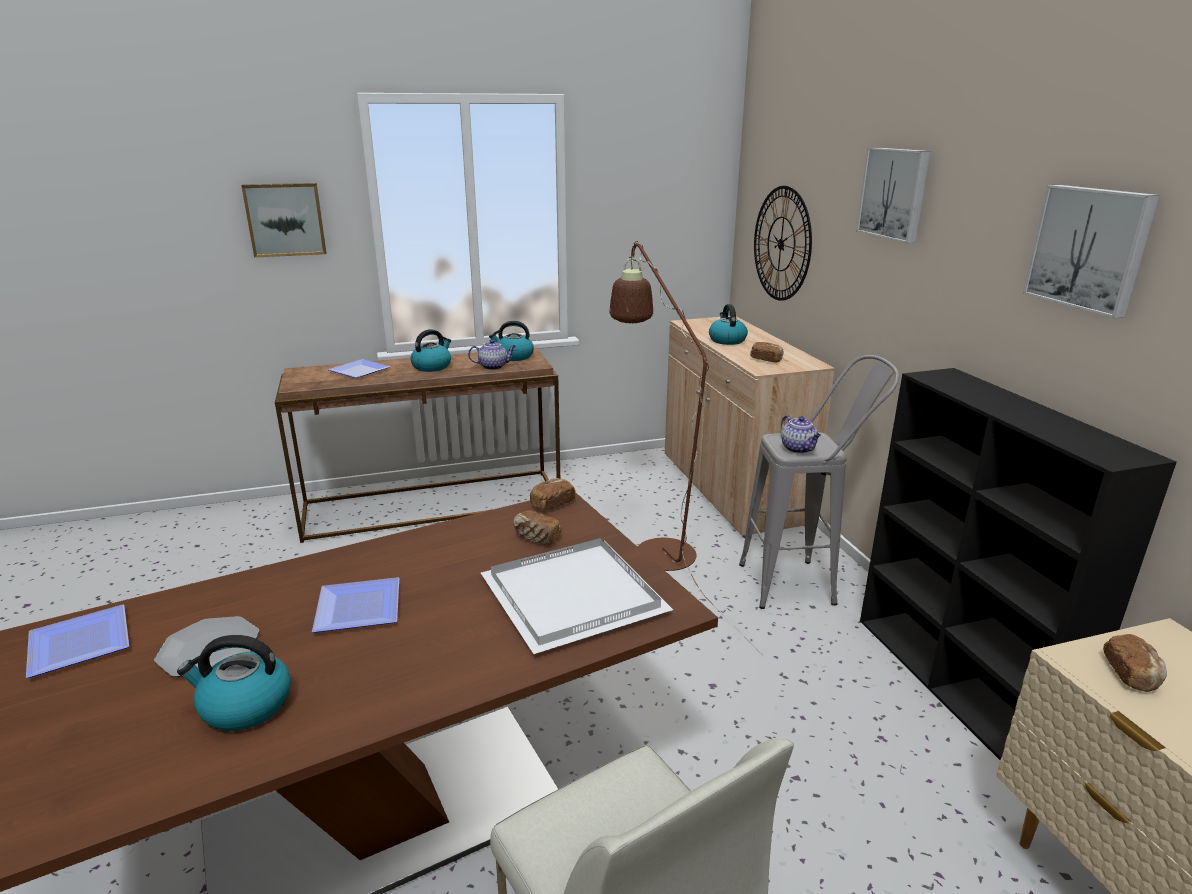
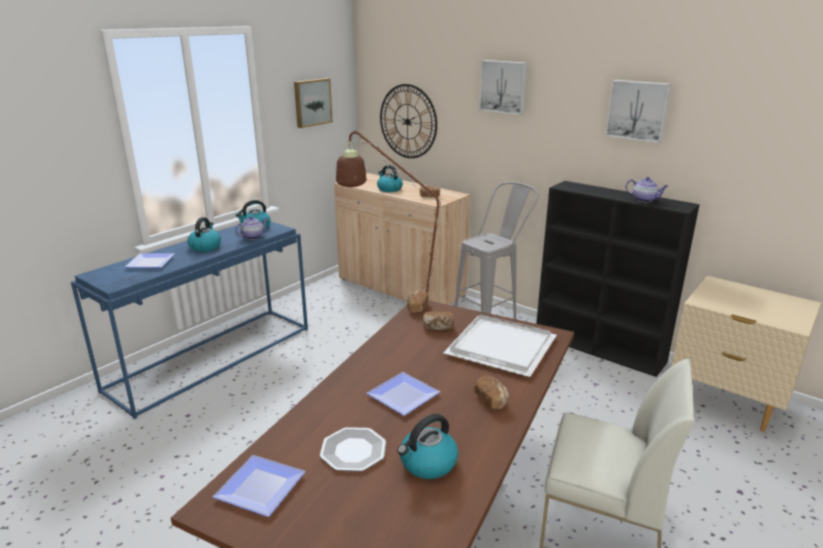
camera: 35 degrees left, 0 degrees up
(285, 219) = (49, 144): picture -> picture (312, 102)
(434, 504) = (213, 357): brown console table -> blue console table
(799, 449) = (490, 244): teapot -> teapot (644, 200)
(1131, 674) = (721, 300): bread -> bread (491, 400)

